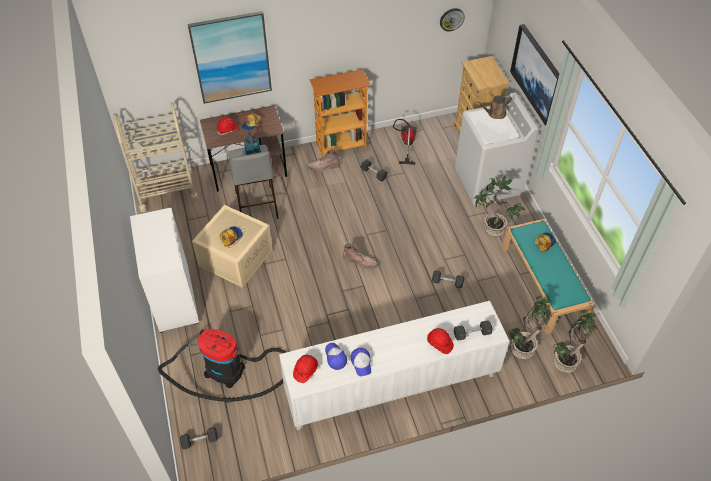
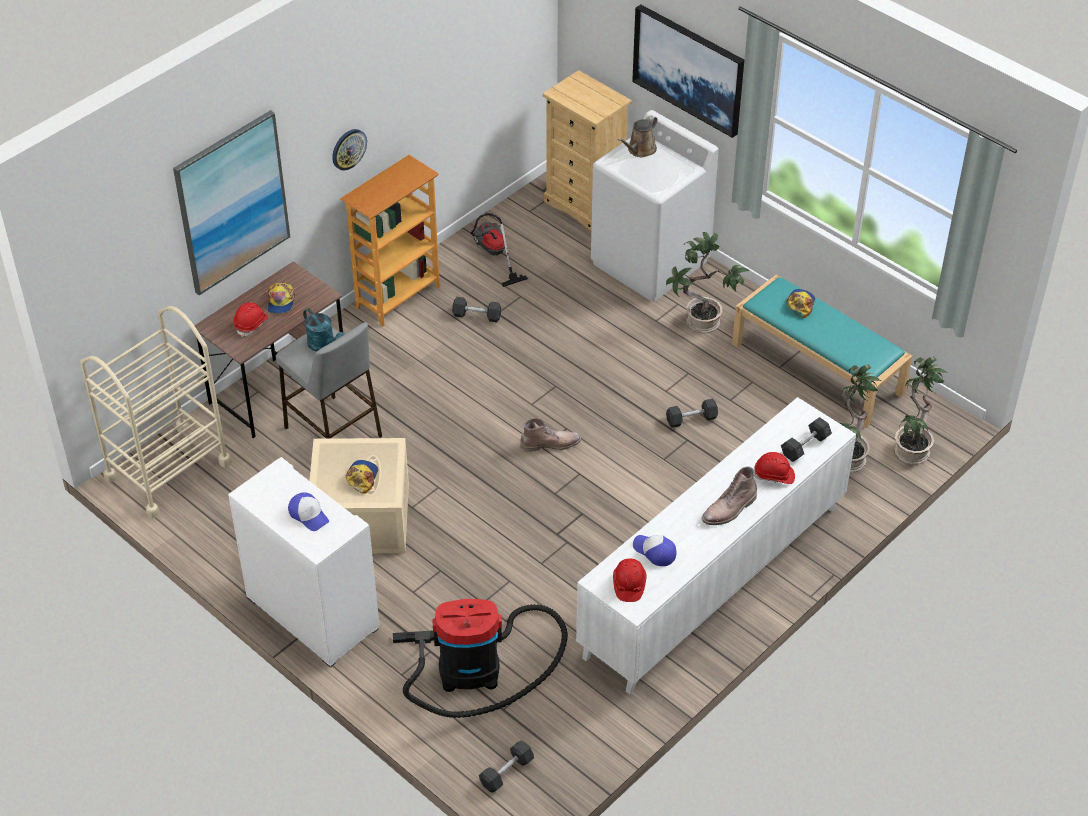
camera: 30 degrees left, 5 degrees down
(323, 167) = (392, 336): brown boot -> brown boot (729, 510)
(361, 363) = (694, 543): cap -> cap (309, 515)
(451, 19) = (511, 33): wall clock -> wall clock (348, 149)

